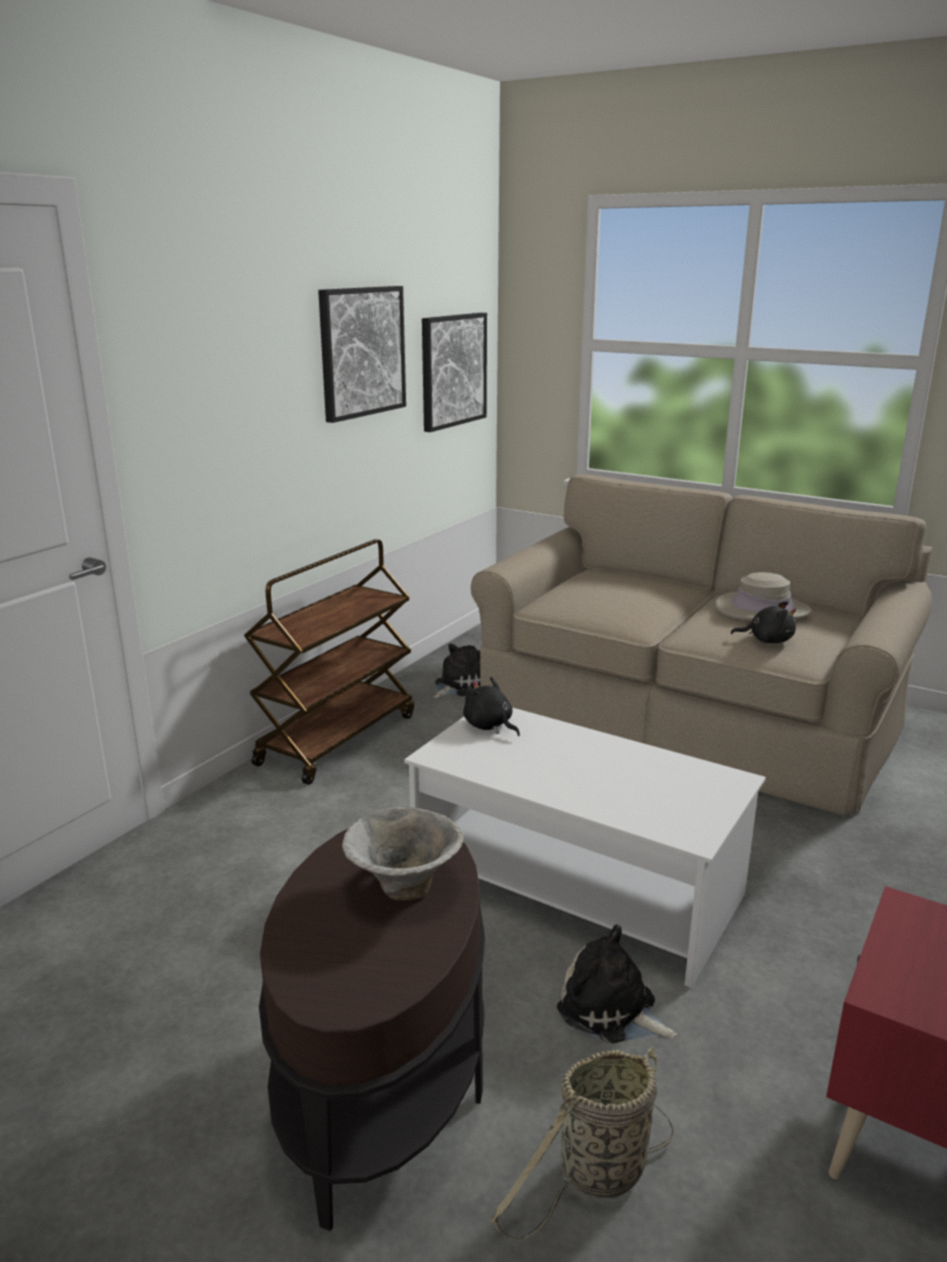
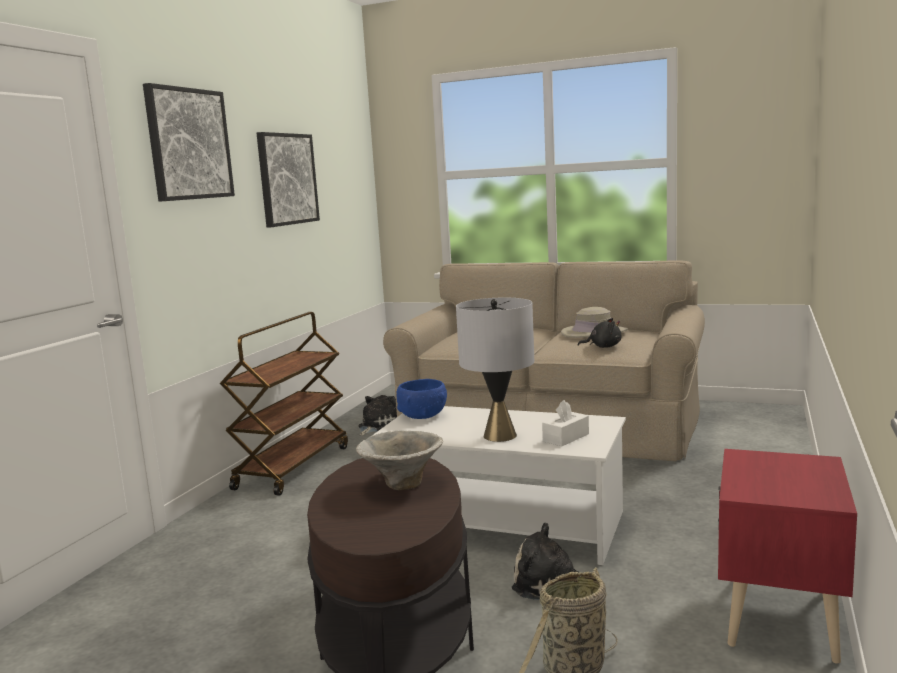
camera: 10 degrees left, 10 degrees down
(452, 370) = (347, 198): picture -> picture (189, 144)
(489, 726) = (423, 416): black plush toy -> blue bowl
(579, 785) = (500, 435): none -> grey table lamp
(668, 806) = (566, 437): none -> white tissue box

